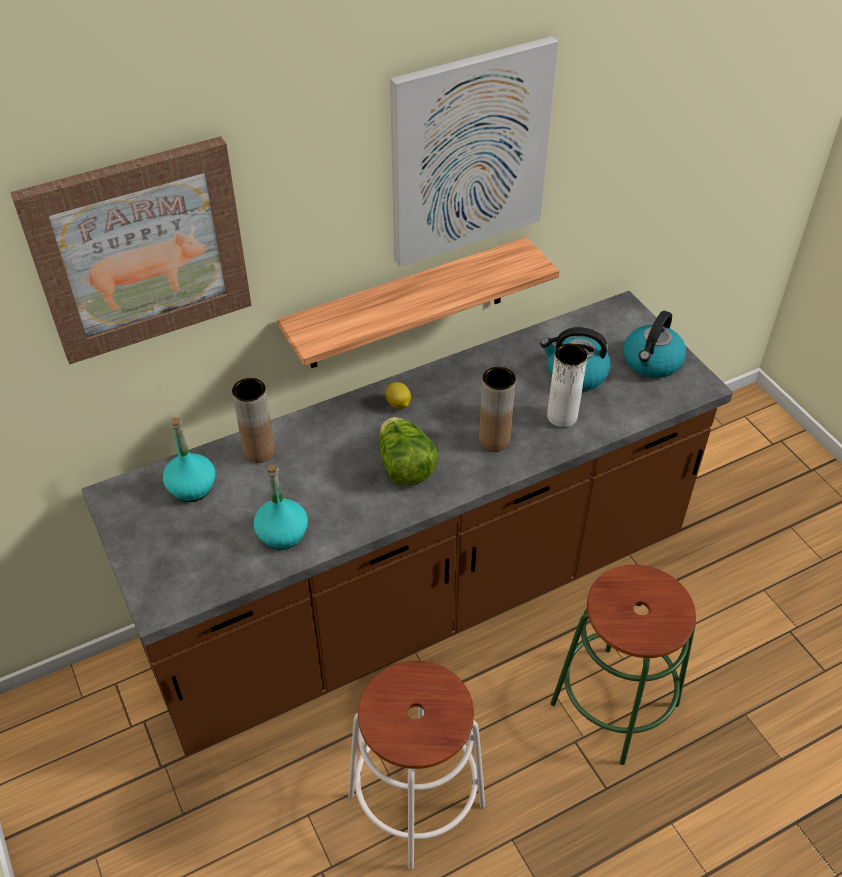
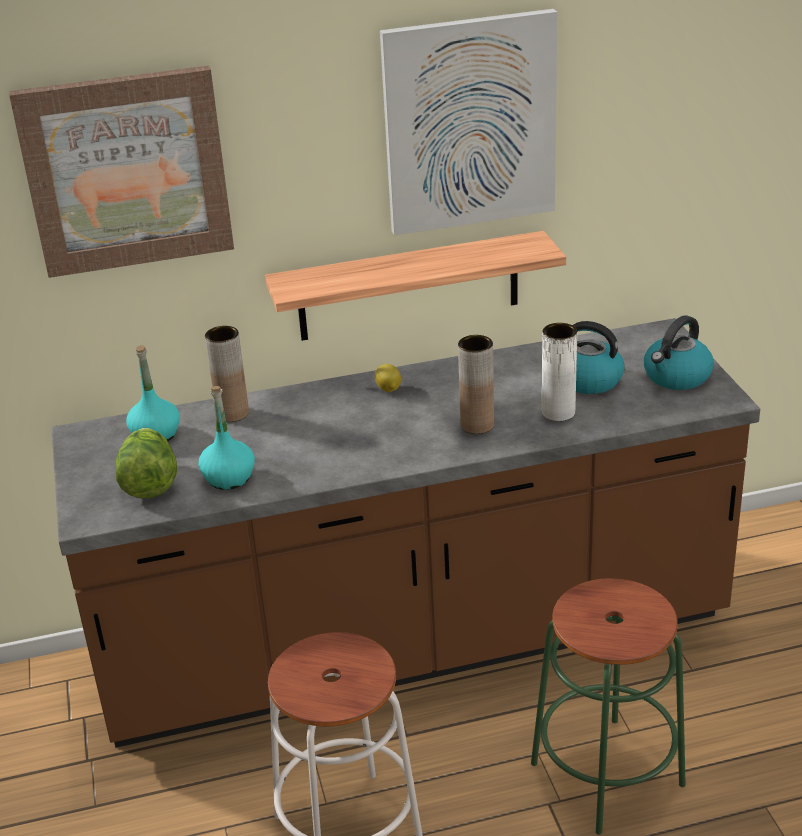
camera: 15 degrees right, 15 degrees down
(404, 467) = (374, 438): lettuce -> lettuce (149, 483)

